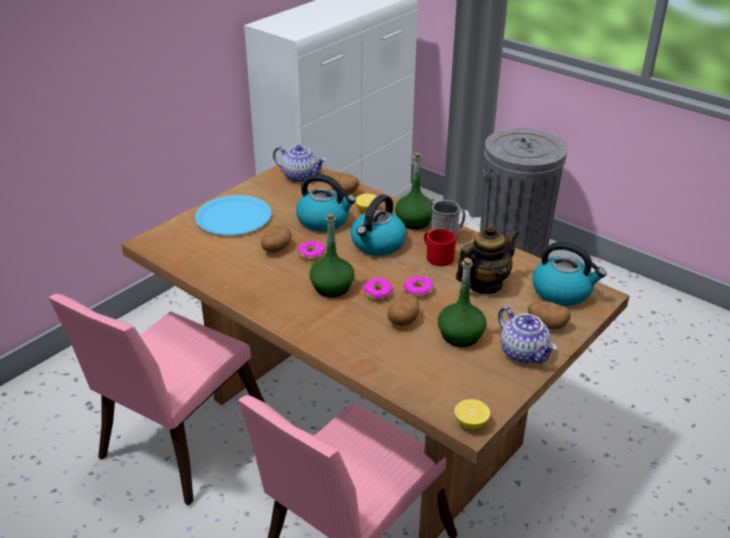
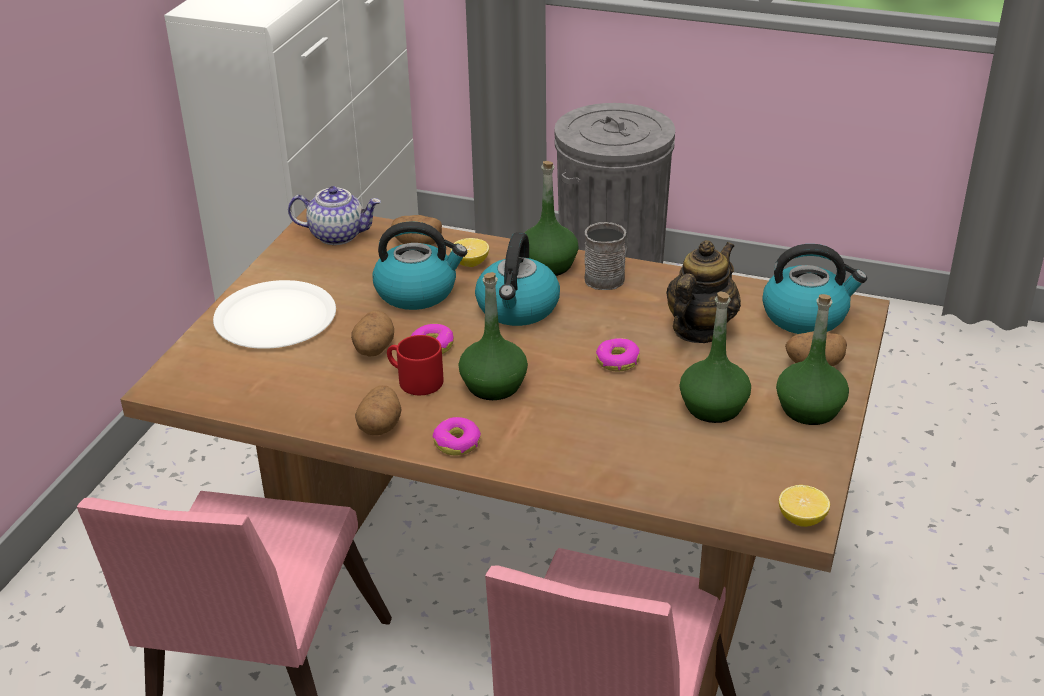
camera: 20 degrees left, 0 degrees up
(233, 217) = (275, 317): blue plate -> white plate
(377, 293) = (564, 378): donut -> donut (457, 443)
(403, 320) = (624, 406): potato -> potato (380, 426)
(436, 256) = (610, 307): red mug -> red mug (414, 380)
(524, 353) = (809, 409): teapot -> green bottle

